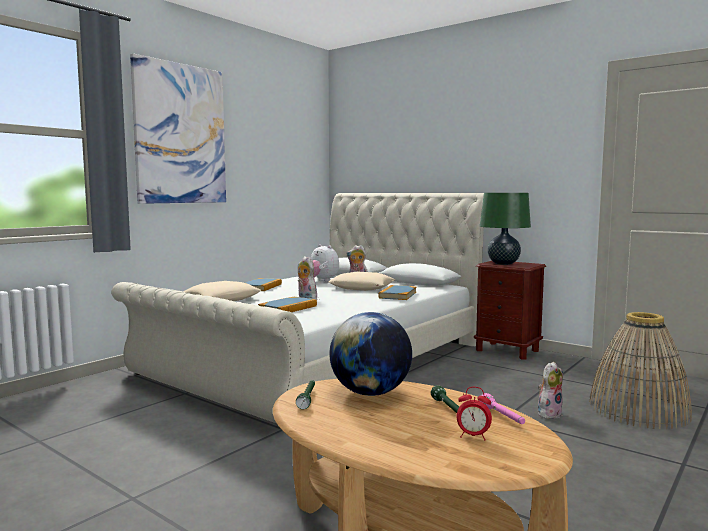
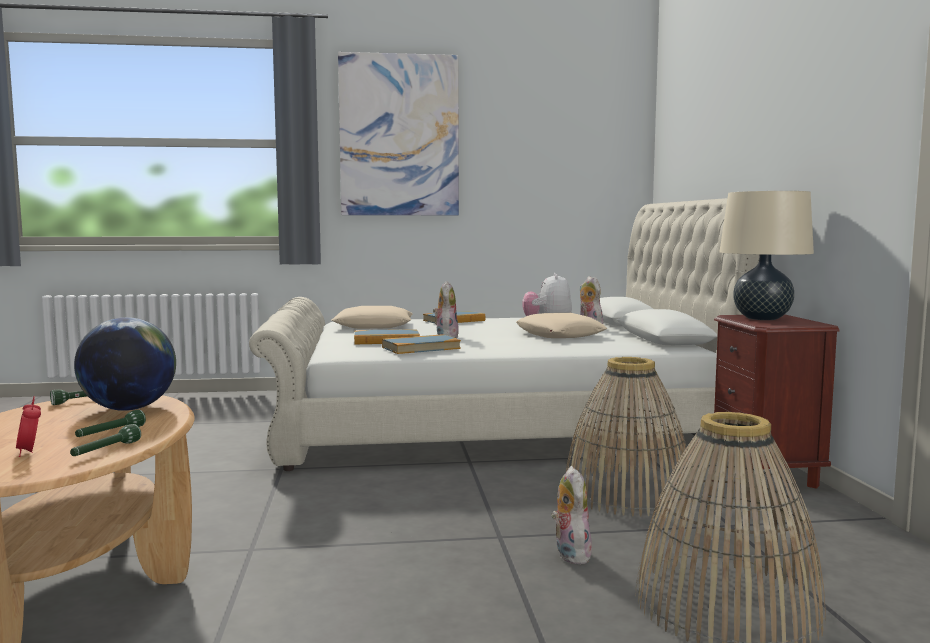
camera: 45 degrees right, 0 degrees up
(397, 295) = (557, 346): book -> book (421, 348)
(488, 376) = (627, 492): none -> basket
(502, 417) = (105, 451): pink flashlight -> green flashlight
(503, 263) = (762, 318): green table lamp -> beige table lamp
(548, 413) = (569, 554): plush toy -> plush toy turned 105 degrees counterclockwise

